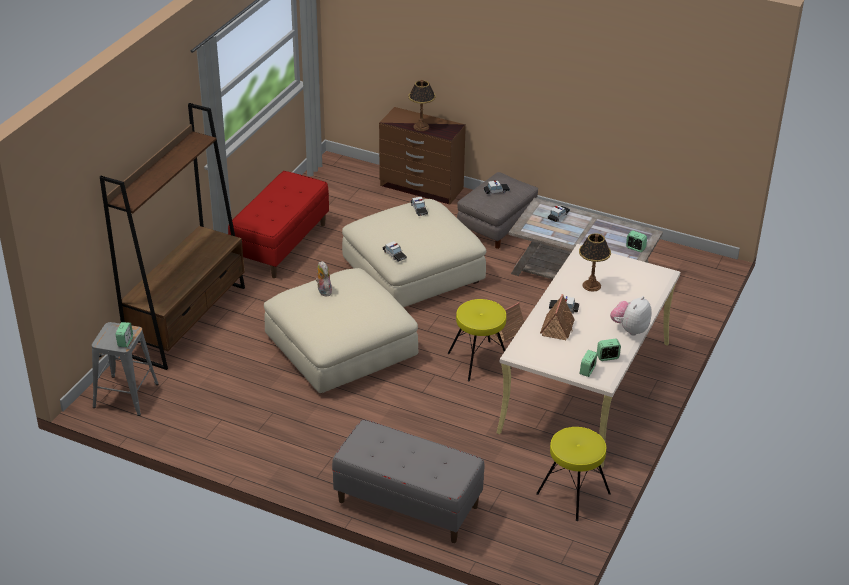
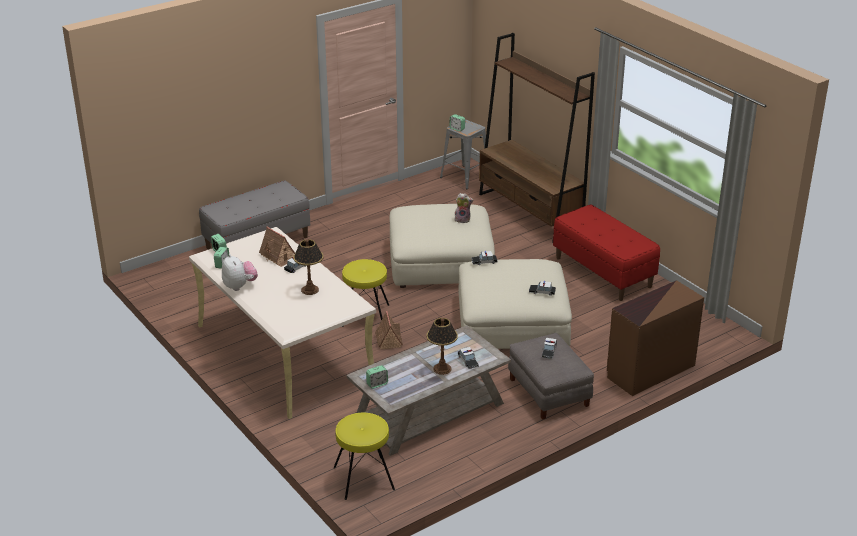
camera: 120 degrees right, 5 degrees down
(421, 127) = (650, 300): table lamp -> table lamp (442, 369)
(572, 493) = (191, 304): yellow stool -> yellow stool (364, 477)

